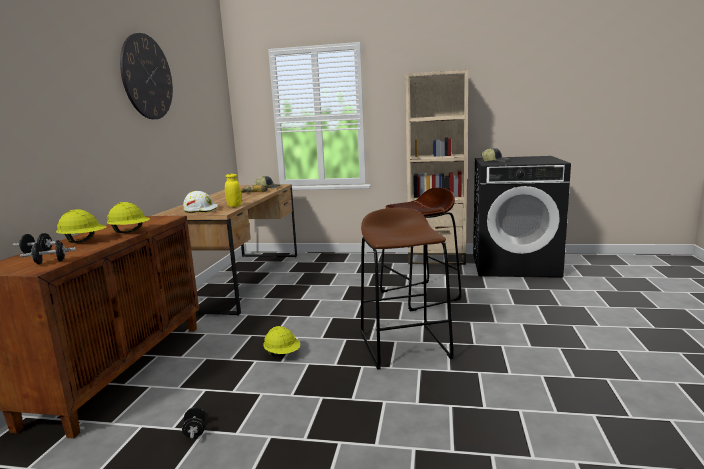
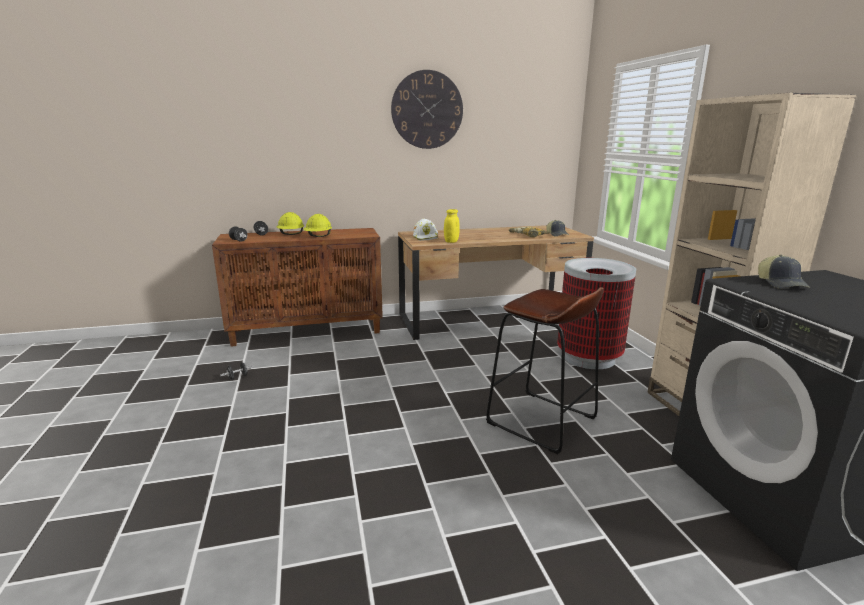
camera: 65 degrees right, 5 degrees up
(282, 354) = (351, 377): yellow hard hat -> none
(350, 266) = (588, 358): none -> trash can
(404, 346) = (396, 435): brown stool -> none

